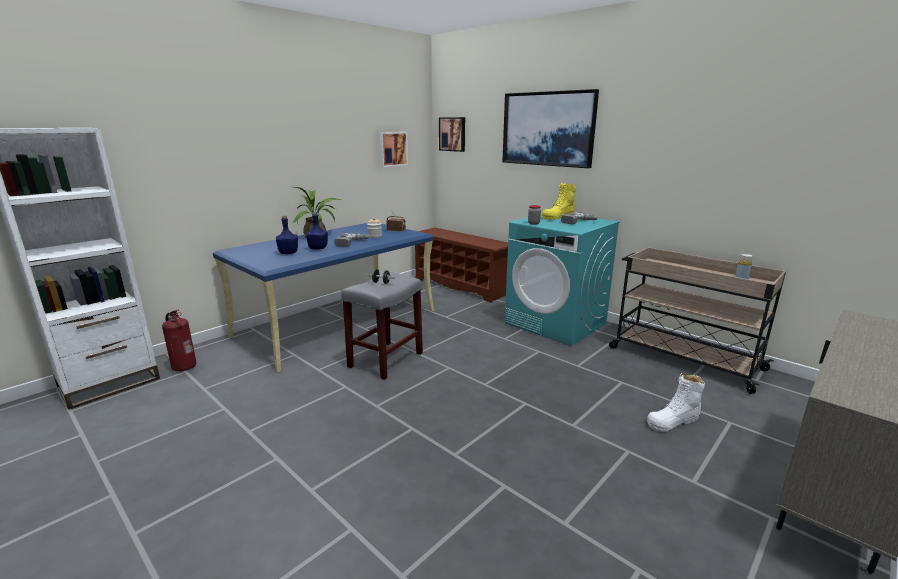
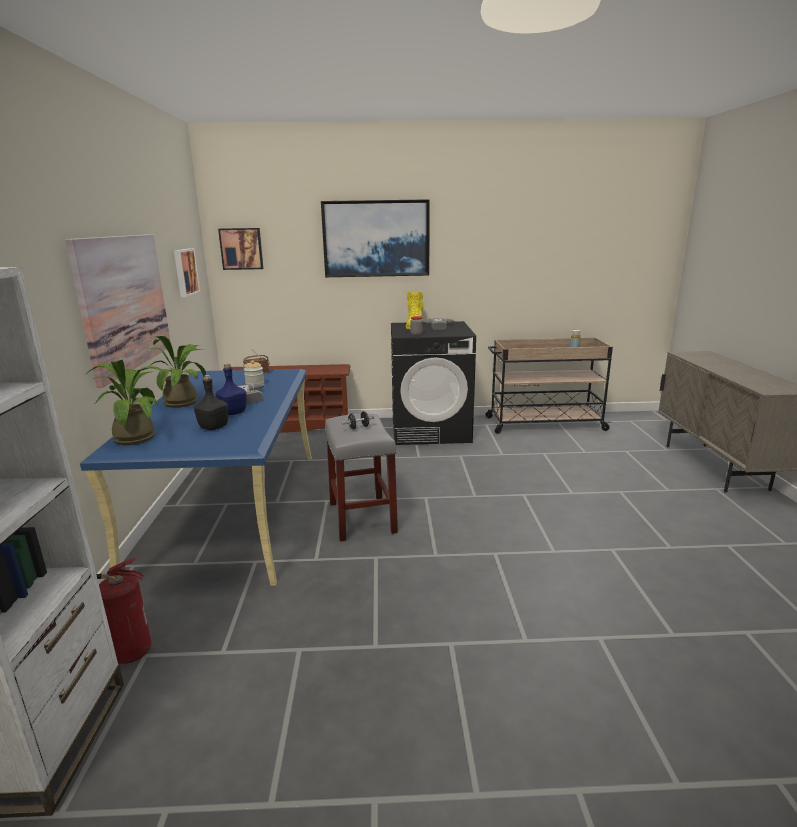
camera: 45 degrees left, 0 degrees up
(253, 247) = (137, 437): none -> potted plant
(288, 253) = (213, 427): blue bottle -> black bottle
(298, 163) = (124, 302): none -> picture
(556, 323) = (431, 430): turquoise washing machine -> black washing machine
(673, 421) = (606, 463): white boot -> none

